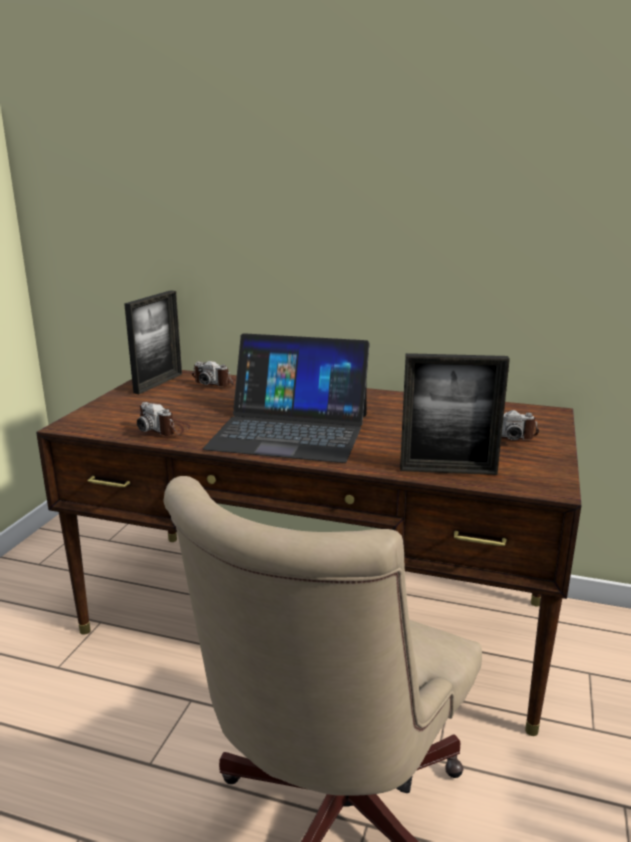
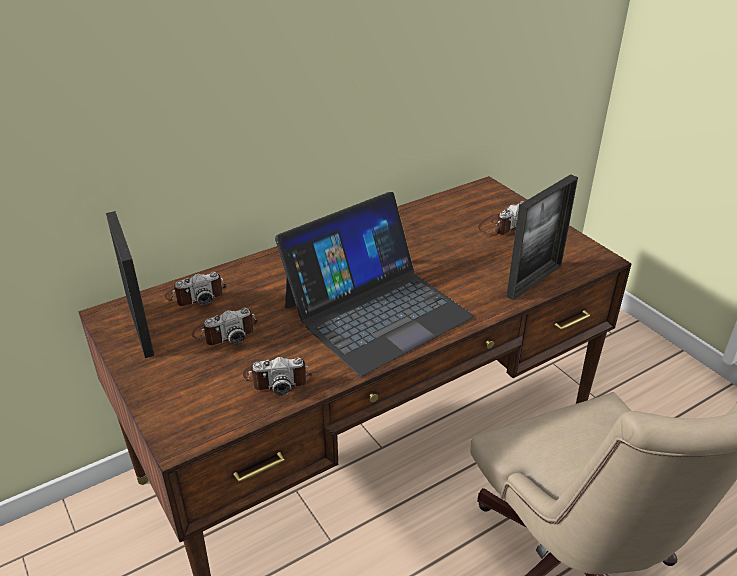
camera: 50 degrees left, 15 degrees up
(189, 401) = (225, 332): none -> camera

